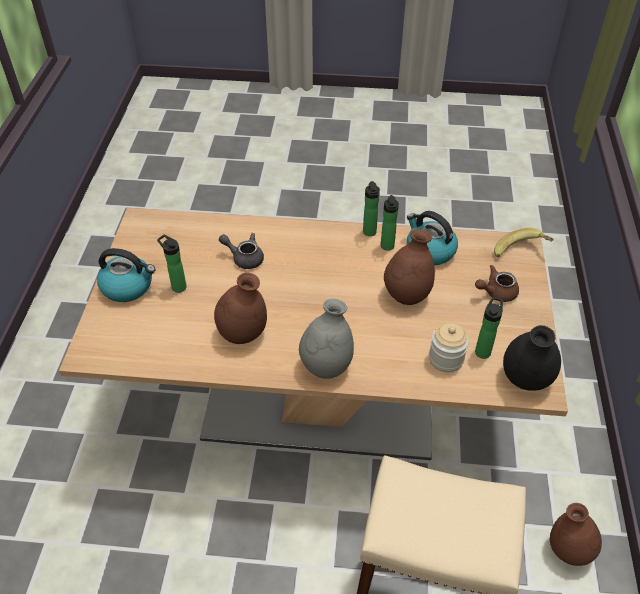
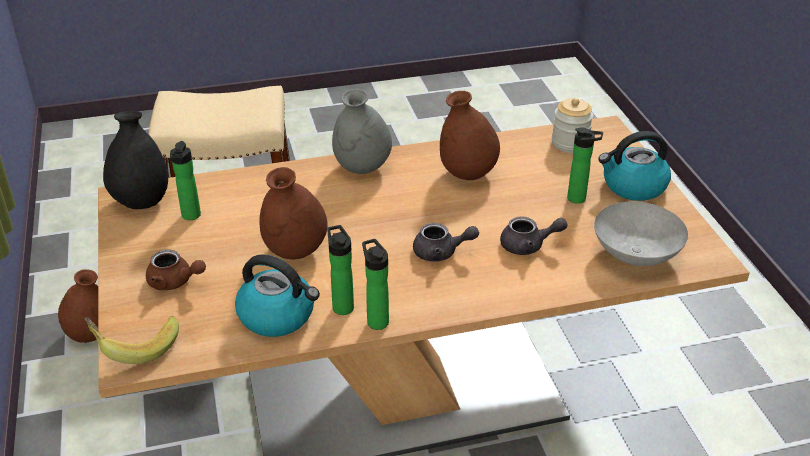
camera: 160 degrees right, 10 degrees down
(183, 233) = (636, 256): none -> grey bowl
(305, 268) = (441, 253): none -> grey teapot
(446, 359) = (233, 200): jar -> jar (570, 143)
(496, 292) = (175, 282): brown teapot -> brown teapot turned 60 degrees clockwise

